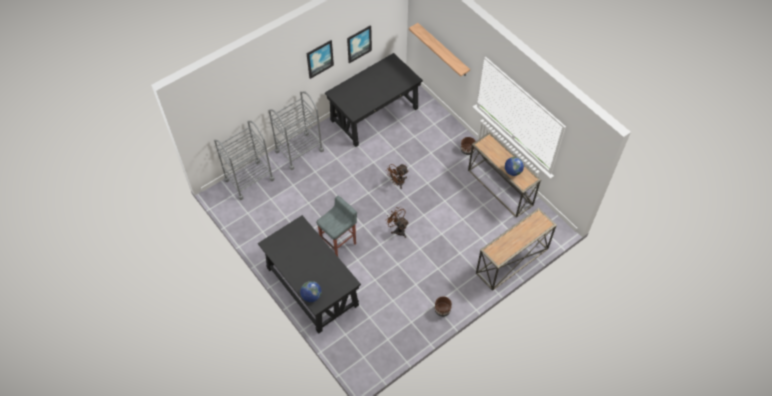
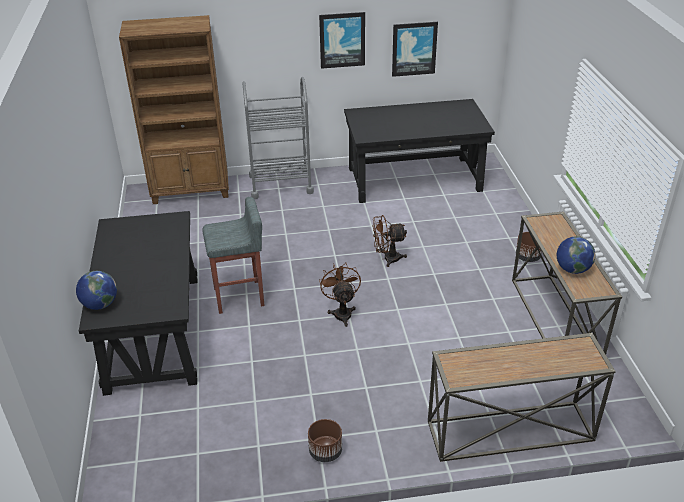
camera: 30 degrees right, 20 degrees down
(249, 179) = (191, 191): grey cart -> brown bookcase
(443, 50) = (535, 81): shelf -> none

